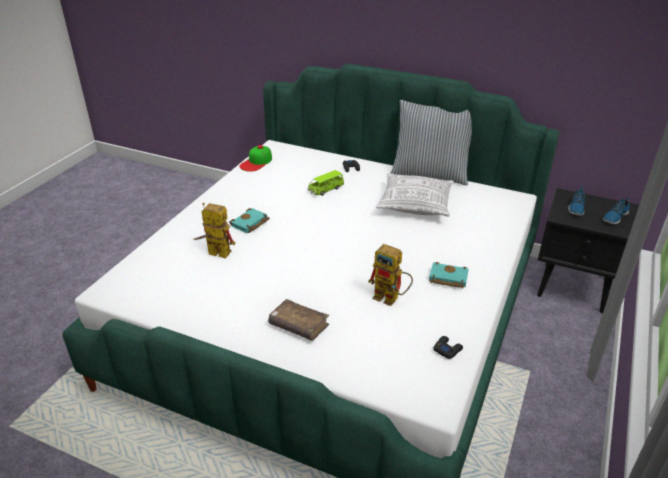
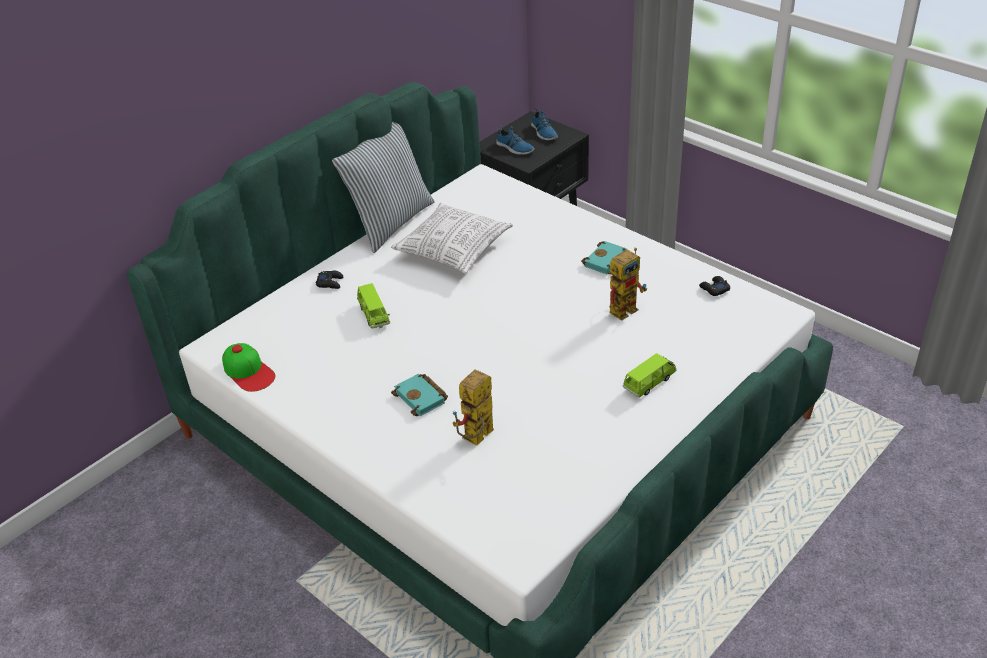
camera: 70 degrees left, 5 degrees up
(298, 326) = (649, 382): brown book -> green toy car

